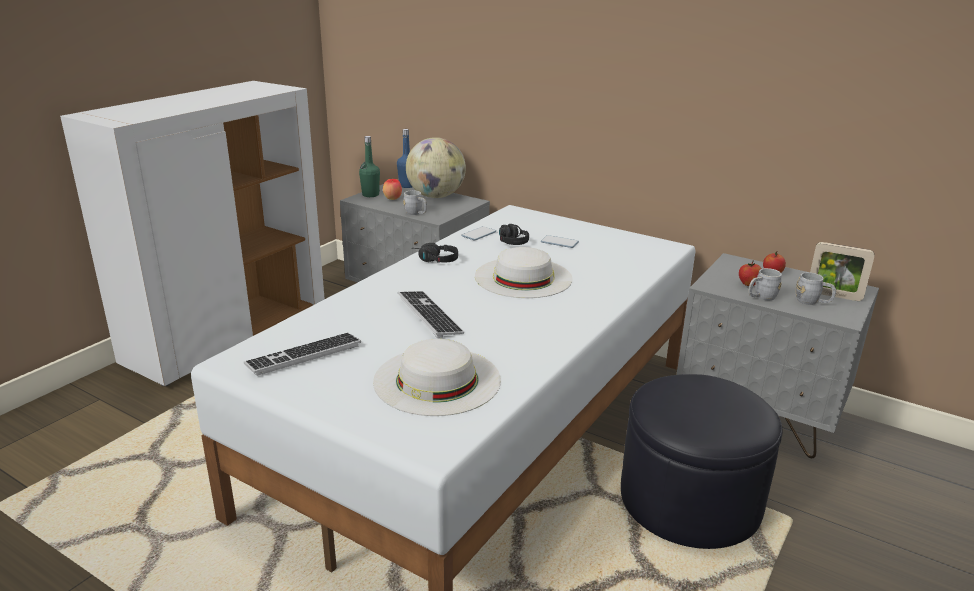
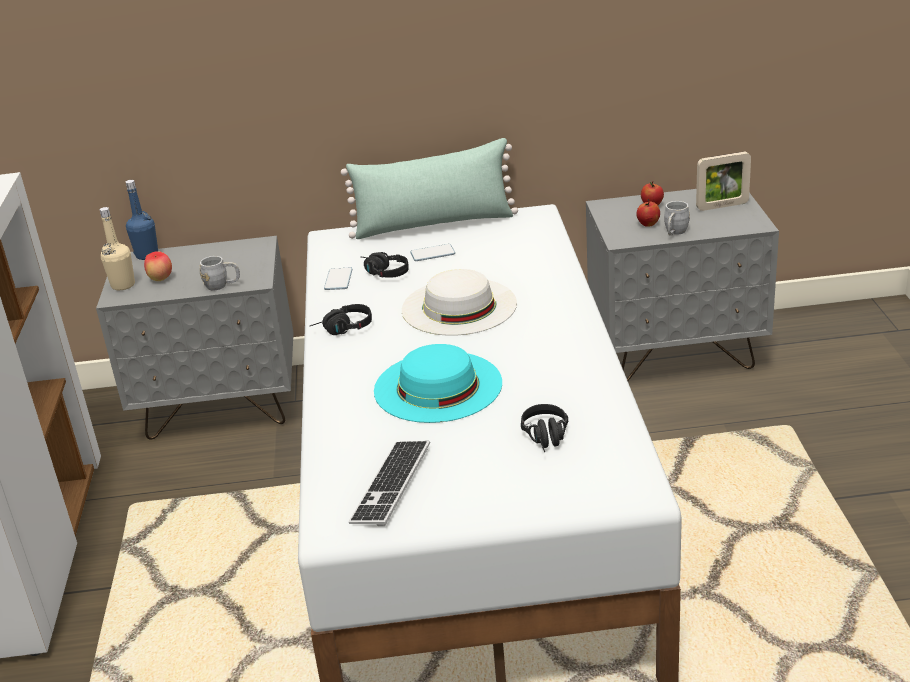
camera: 35 degrees left, 5 degrees up
(370, 195) = (123, 285): green bottle -> beige bottle
(429, 315) = (438, 386): keyboard -> turquoise hat
(436, 196) = (207, 254): globe -> none
(437, 380) = (547, 439): white hat -> black headphones
(589, 227) = (434, 224): none -> green pillow
(690, 500) = (706, 454): black ottoman -> none
(812, 302) = (715, 219): grey mug -> none

